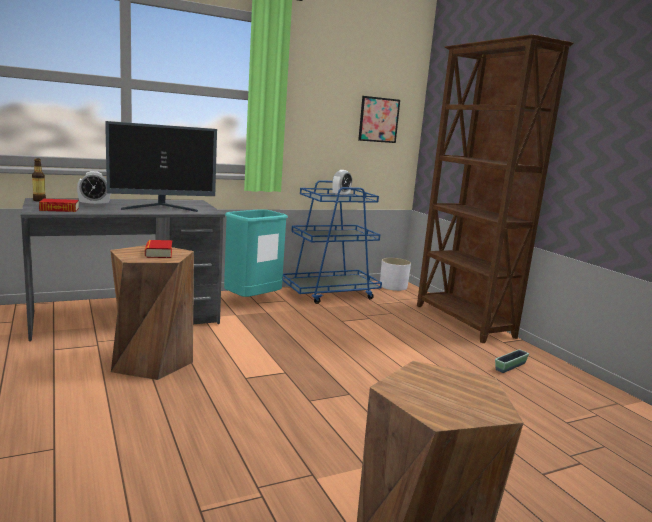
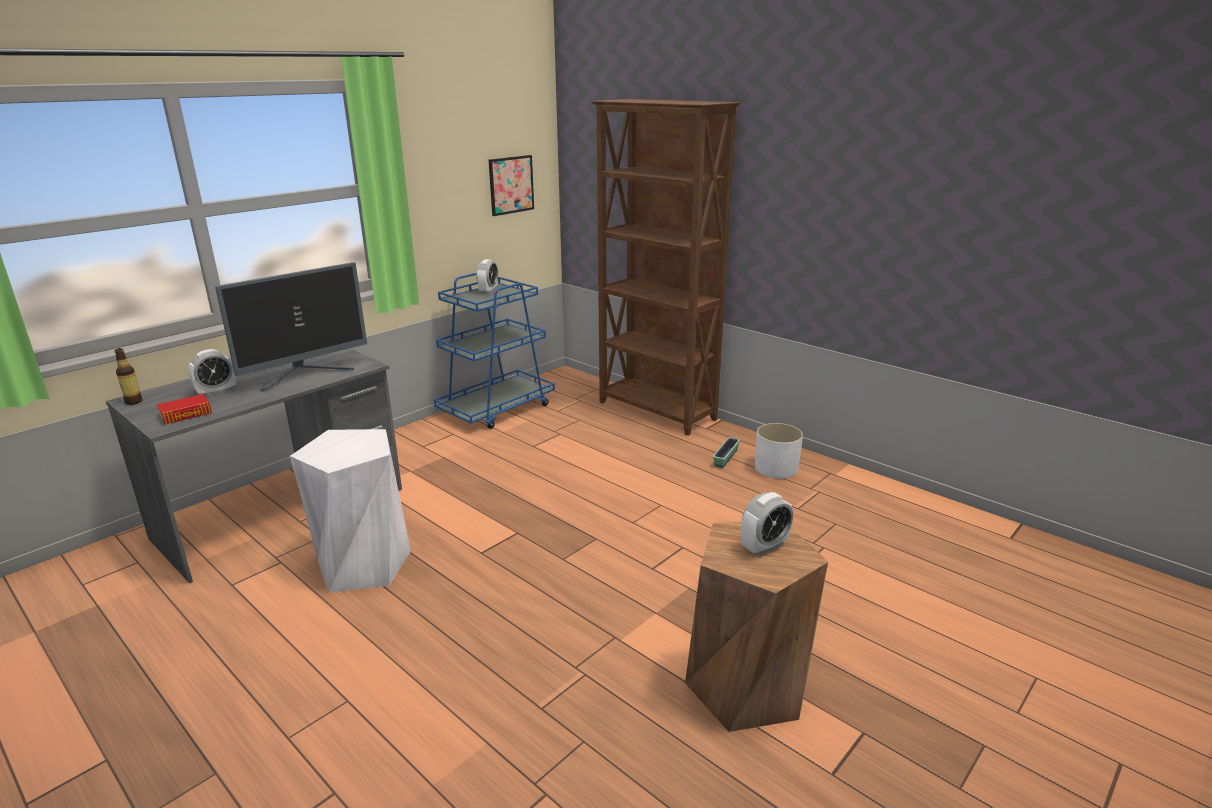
camera: 20 degrees left, 10 degrees up
(151, 361) = (363, 564): brown stool -> white stool
(158, 253) = (352, 445): book -> none
(252, 301) = (416, 445): turquoise trash can -> none
(393, 286) = (560, 379): white planter -> white planter (776, 468)
(454, 391) = (764, 547): none -> alarm clock

